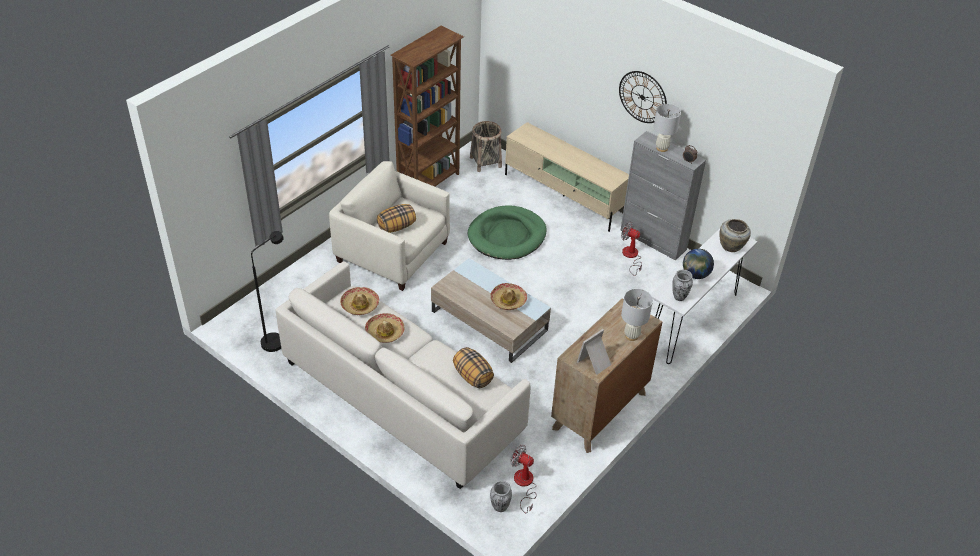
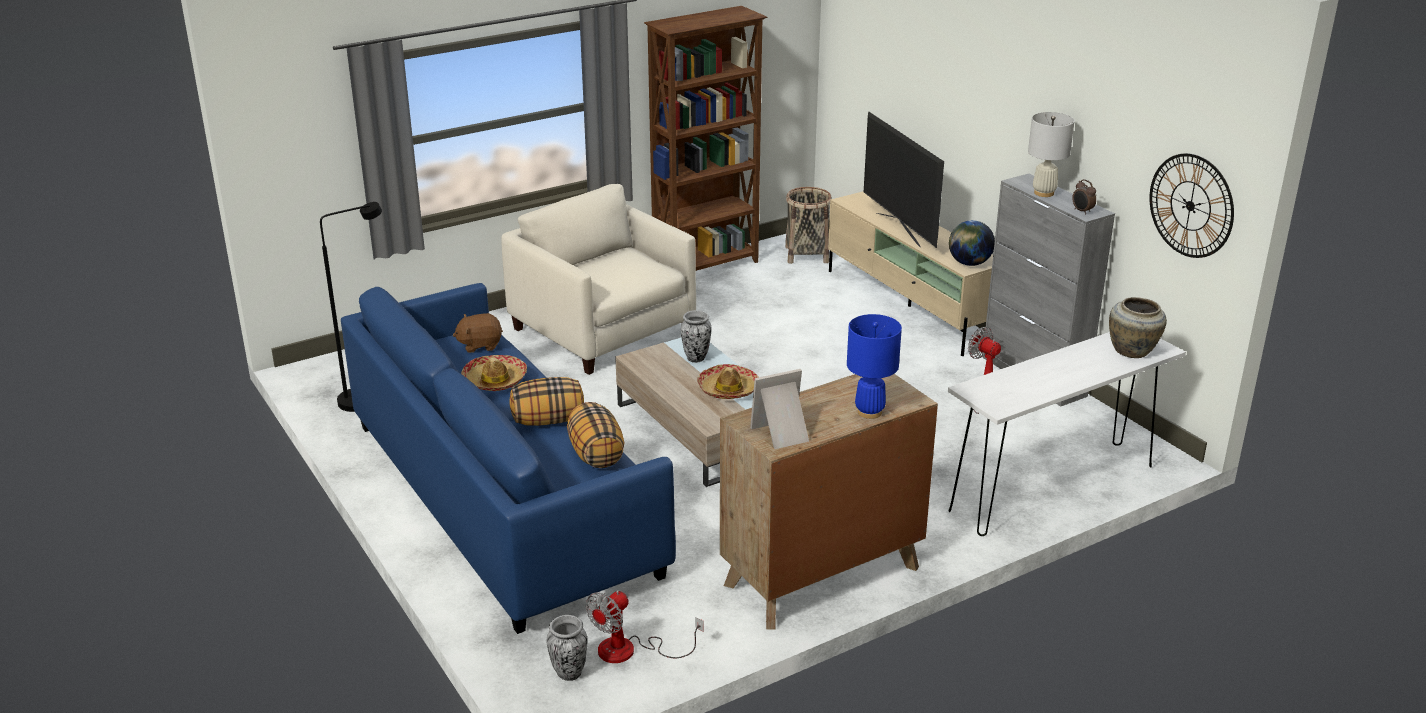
camera: 20 degrees right, 15 degrees down
(359, 305) = (480, 345): hat -> brown plush toy
(396, 227) = (600, 273): pillow -> pillow (548, 420)
(401, 397) = (501, 498): white sofa -> blue sofa
(507, 236) = (791, 337): green dog bed -> none
(524, 484) = (630, 651): fan -> fan turned 105 degrees counterclockwise
(558, 157) = (899, 229): none -> television
(631, 336) = (869, 412): white table lamp -> blue table lamp
(642, 97) = (1024, 112): wall clock -> wall clock (1190, 205)
(679, 297) = (1001, 397): vase -> vase (696, 358)
(695, 274) = (1047, 375): globe -> globe (969, 263)

